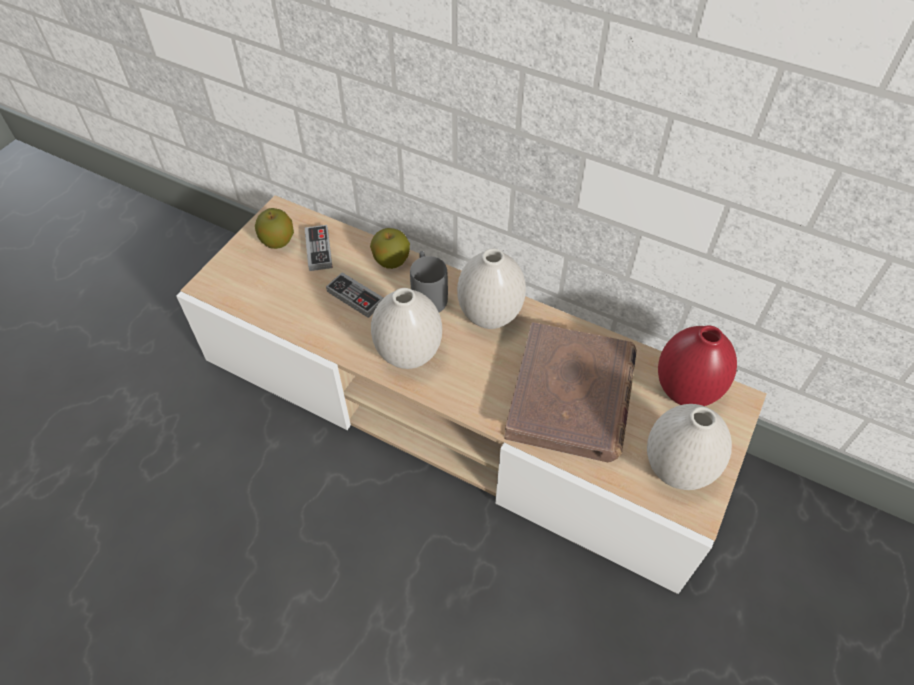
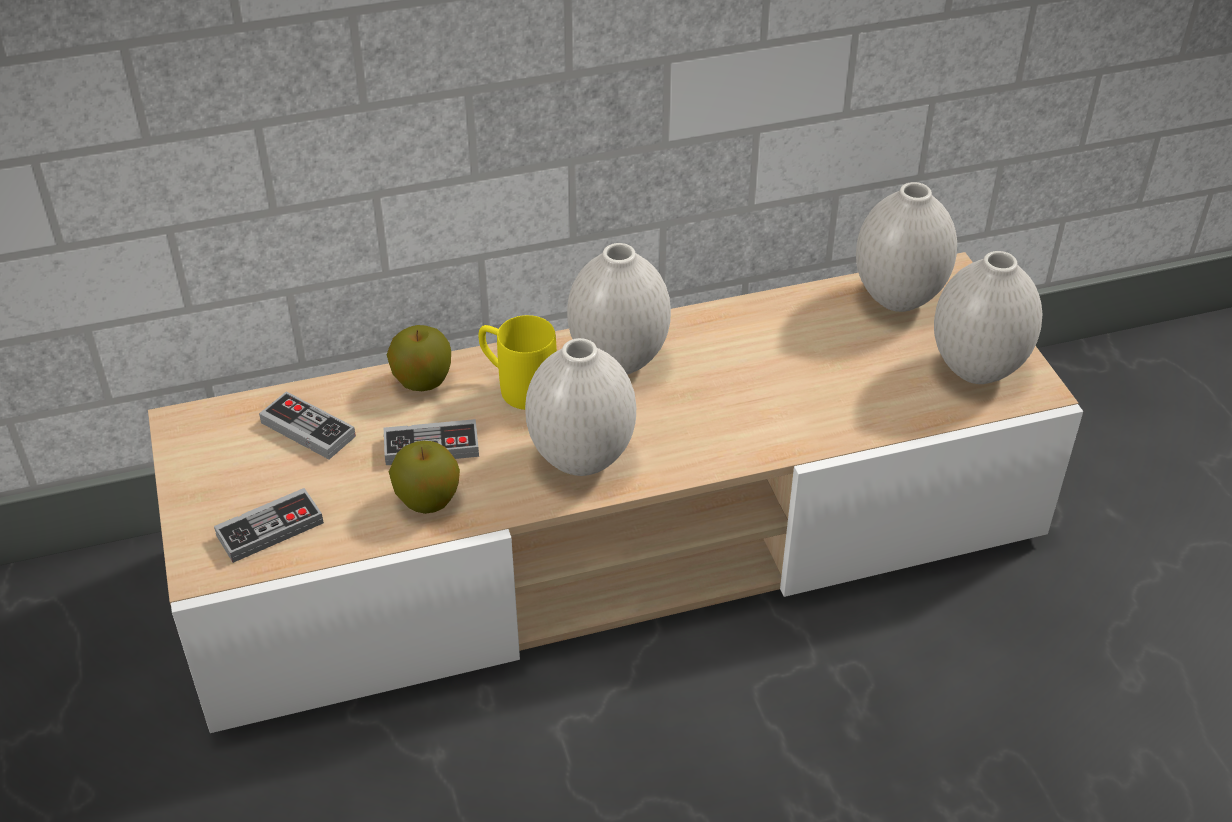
camera: 45 degrees left, 10 degrees down
(249, 286) = (270, 529): none -> game controller
(278, 241) = (235, 456): apple -> apple (427, 500)
(428, 294) = (517, 386): grey mug -> yellow mug
(571, 395) = (801, 375): brown book -> none
(685, 391) = (897, 298): red vase -> white vase

